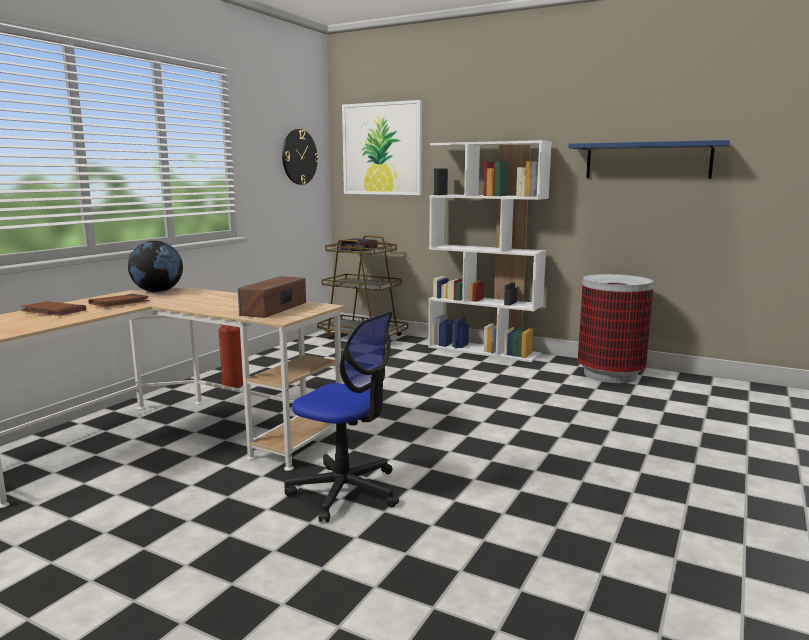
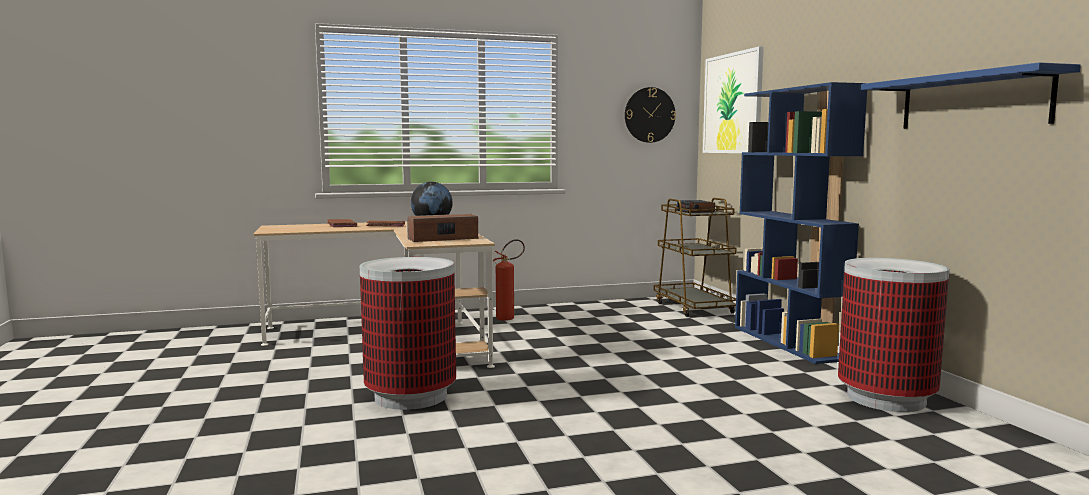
camera: 45 degrees right, 5 degrees down
(345, 491) = (410, 396): office chair -> trash can
(484, 350) = (789, 343): white bookcase -> blue bookcase

